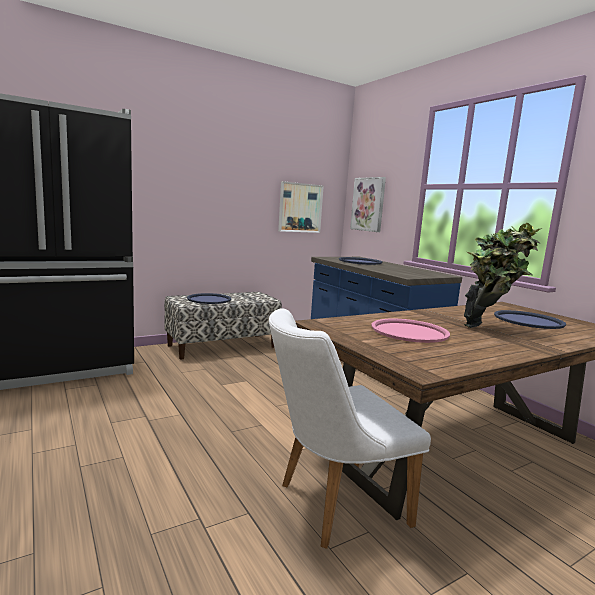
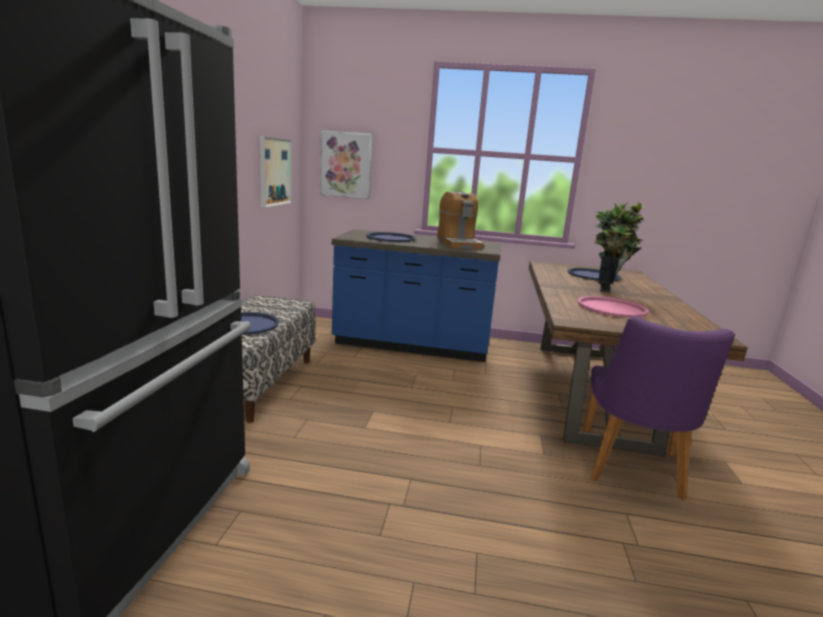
camera: 50 degrees left, 5 degrees up
(331, 504) = (633, 471): white chair -> purple chair
(407, 270) = (458, 243): none -> coffee machine

